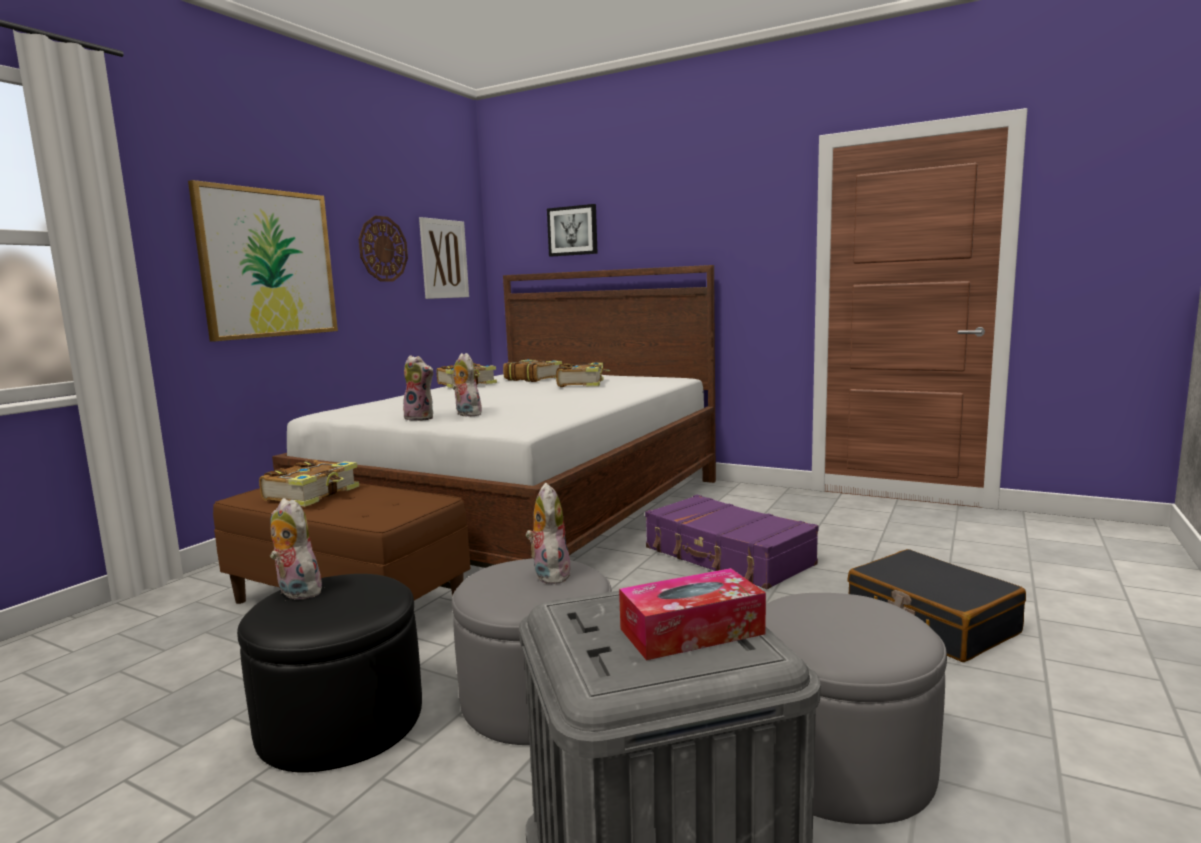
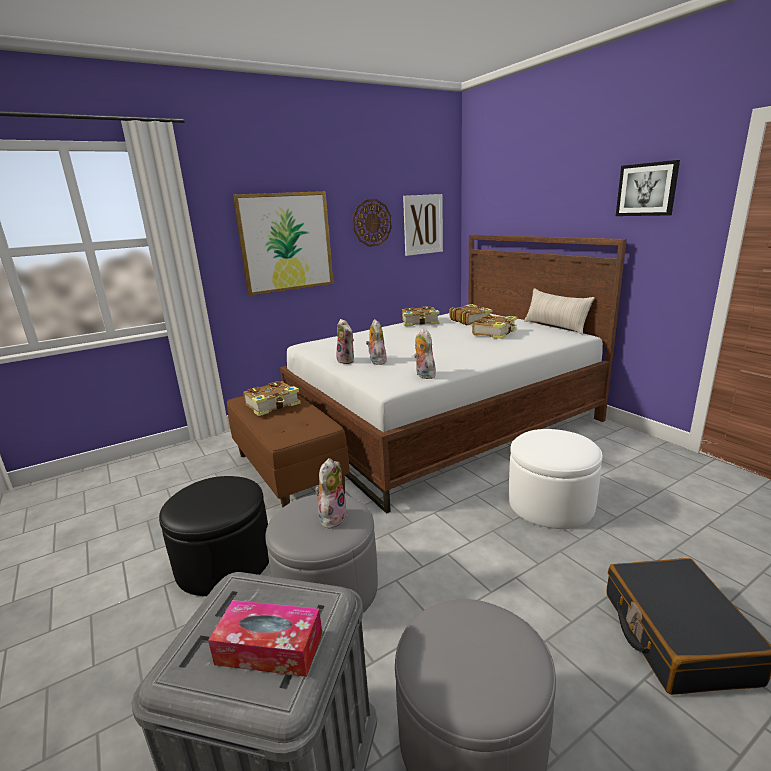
camera: 30 degrees right, 10 degrees up
(296, 592) = (202, 486): plush toy -> plush toy (423, 375)
(573, 231) = (520, 201): picture -> picture (647, 189)
(641, 375) = (555, 326): none -> beige pillow
(727, 557) = (550, 504): purple suitcase -> white ottoman

